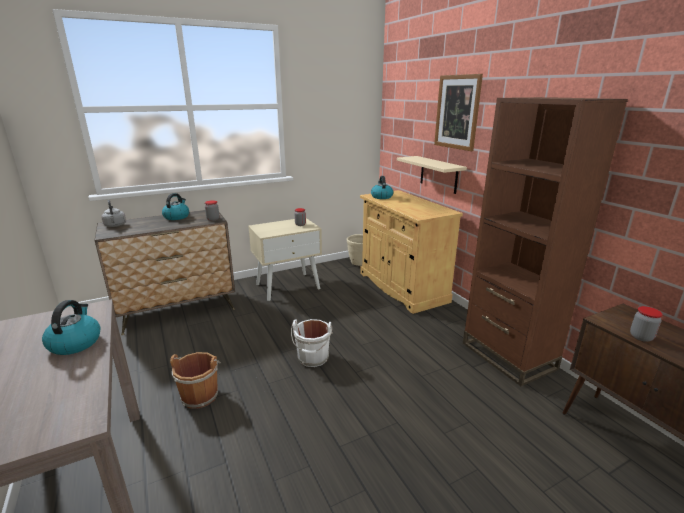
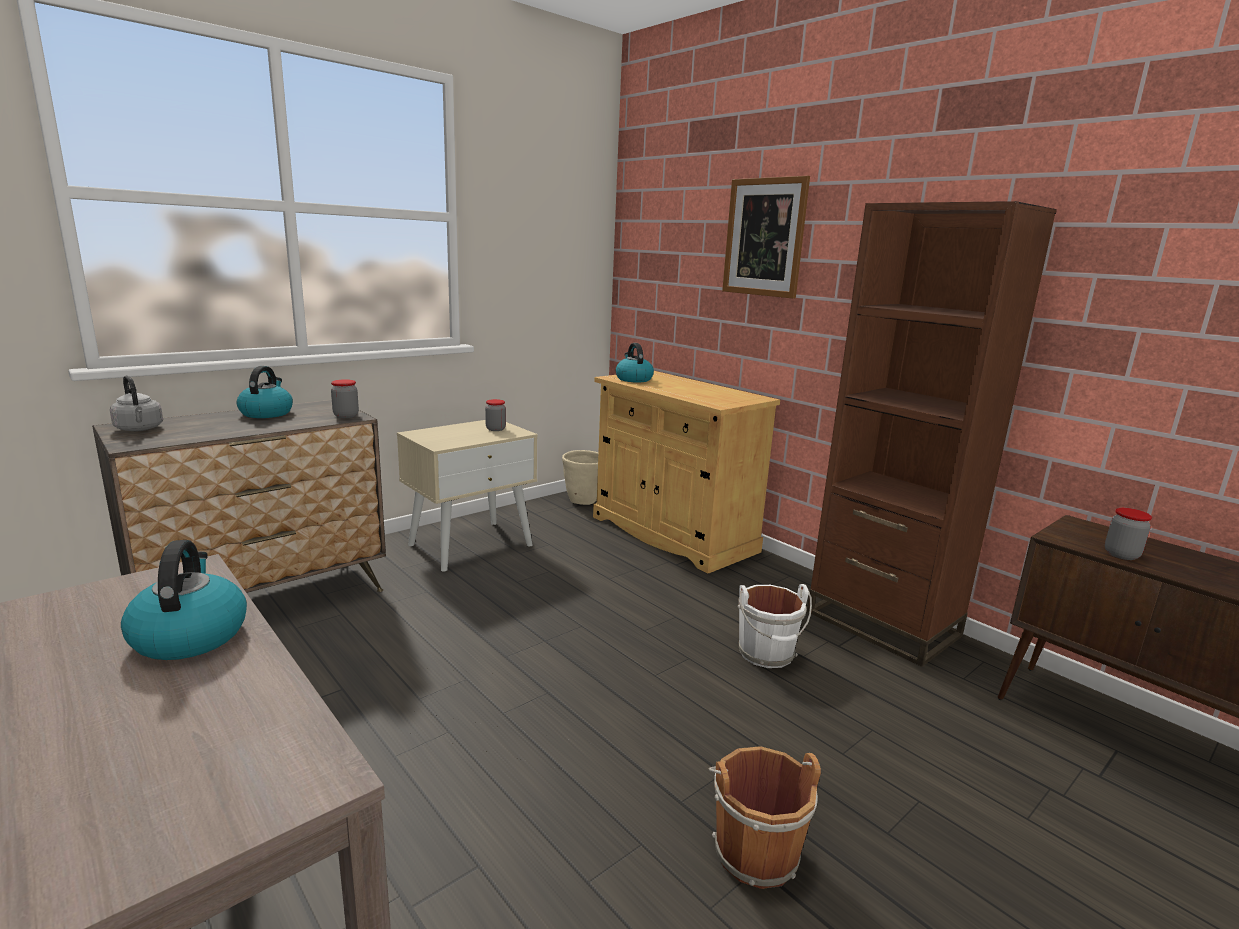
camera: 15 degrees left, 5 degrees down
(200, 395) = (374, 750): brown bucket -> brown bucket (754, 850)
(313, 358) = (569, 661): white bucket -> white bucket (767, 654)
(438, 174) = (730, 340): beige shelf -> none

